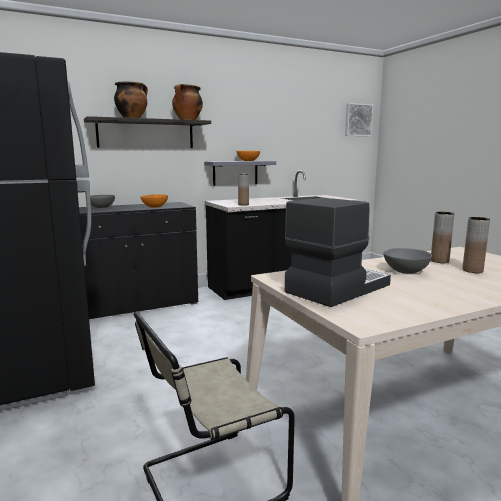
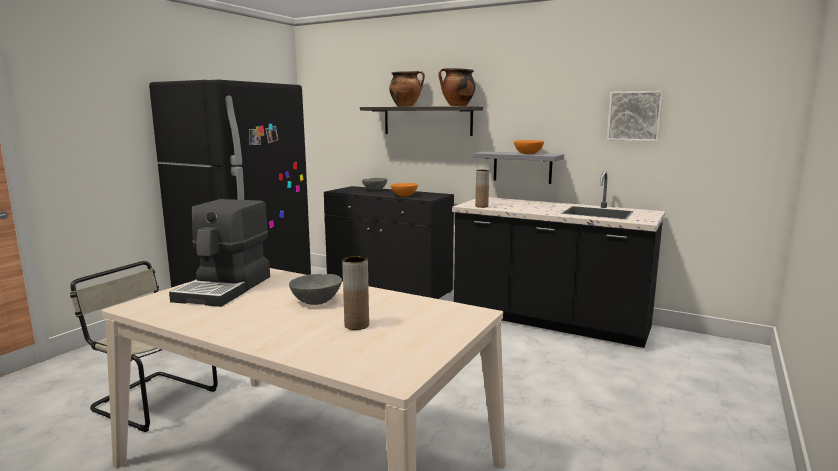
camera: 55 degrees right, 0 degrees up
(336, 288) = (225, 288): coffee machine -> coffee machine turned 90 degrees clockwise
(358, 120) = (751, 93): picture -> picture (634, 116)
(439, 261) = (388, 309): brown vase -> none

